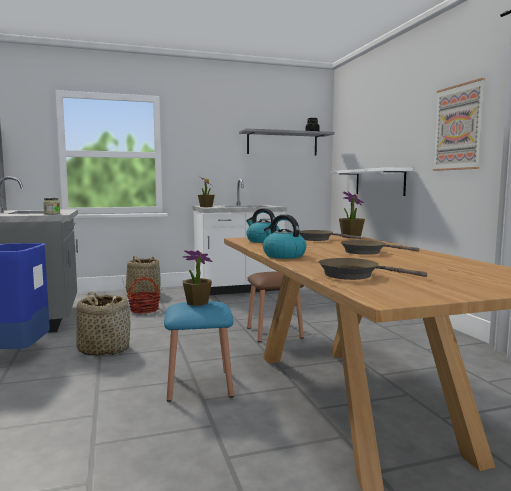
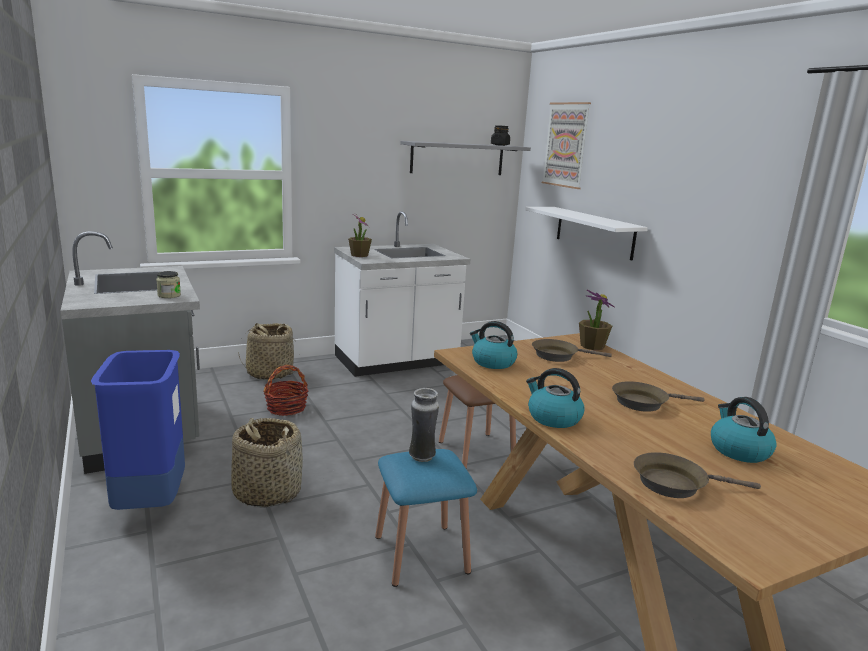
camera: 10 degrees left, 10 degrees up
(197, 302) = (422, 457): potted plant -> vase
(427, 266) = (738, 450): none -> kettle
(458, 127) = (721, 194): picture -> picture (566, 145)

